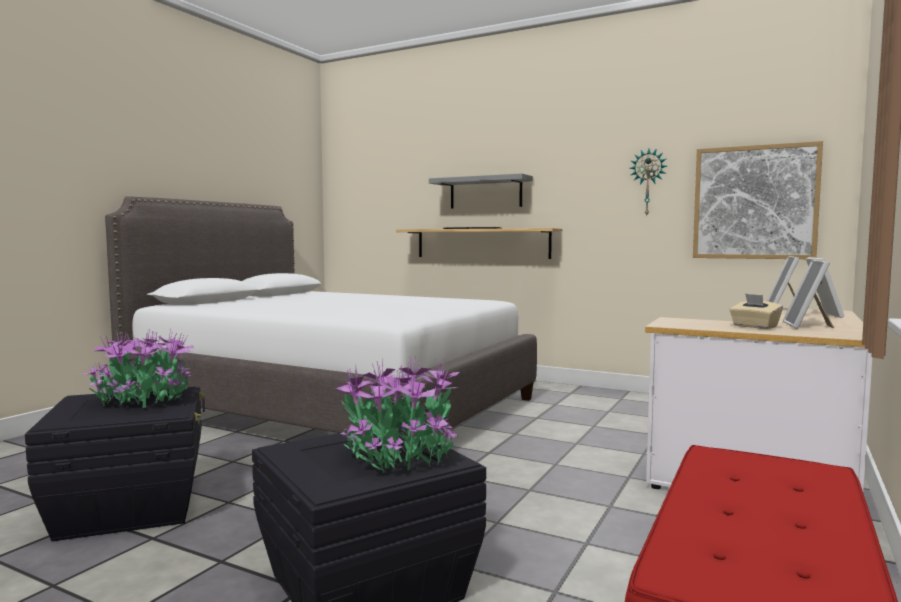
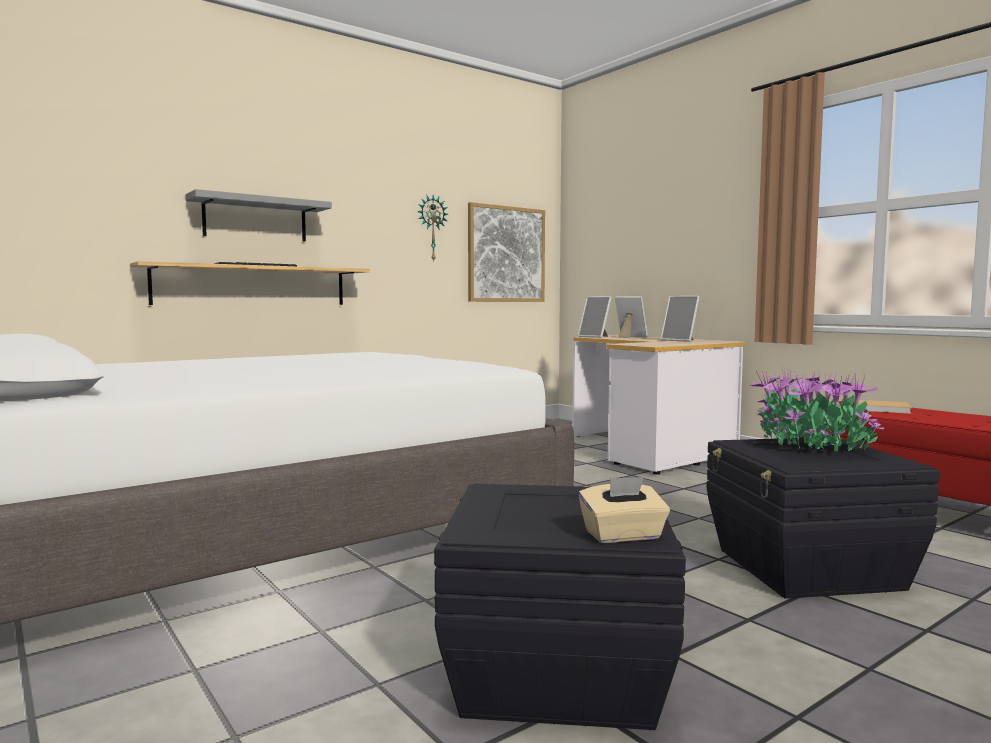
camera: 65 degrees left, 0 degrees up
(144, 400) = (536, 503): potted plant -> none
(754, 326) = (676, 342): beige tissue box -> beige tissue box (623, 536)
(774, 488) = (883, 409): none -> beige book

